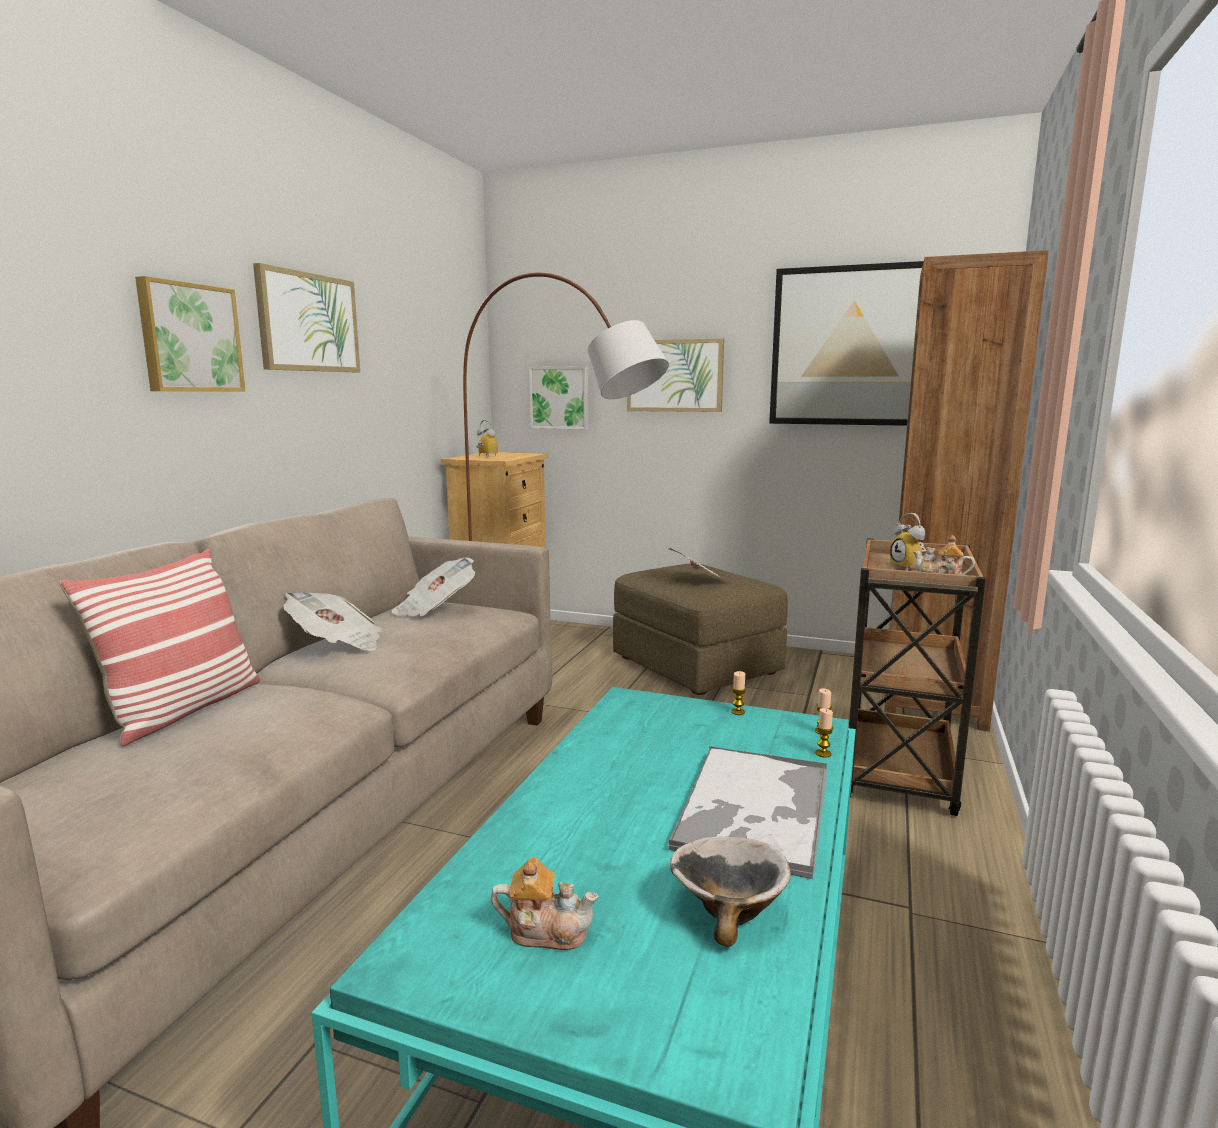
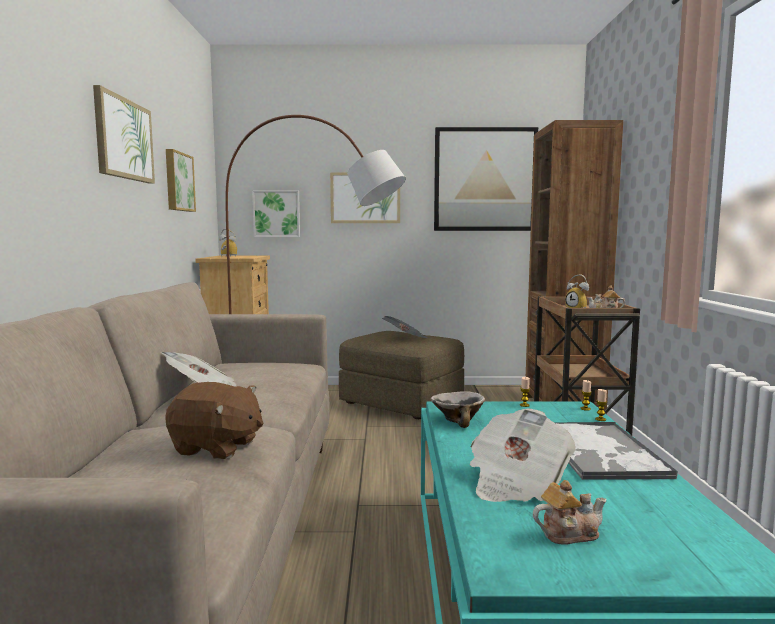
camera: 20 degrees left, 5 degrees down
(183, 709) = (131, 446): pillow -> none
(189, 338) = (56, 139): picture -> picture (178, 182)
(253, 726) = (216, 447): none -> brown plush toy
(435, 609) = (252, 365): newspaper -> newspaper (516, 482)
(728, 910) = (654, 502): bowl -> bowl (457, 420)

